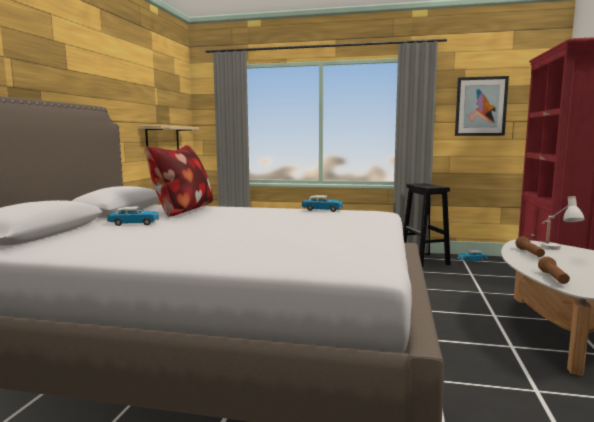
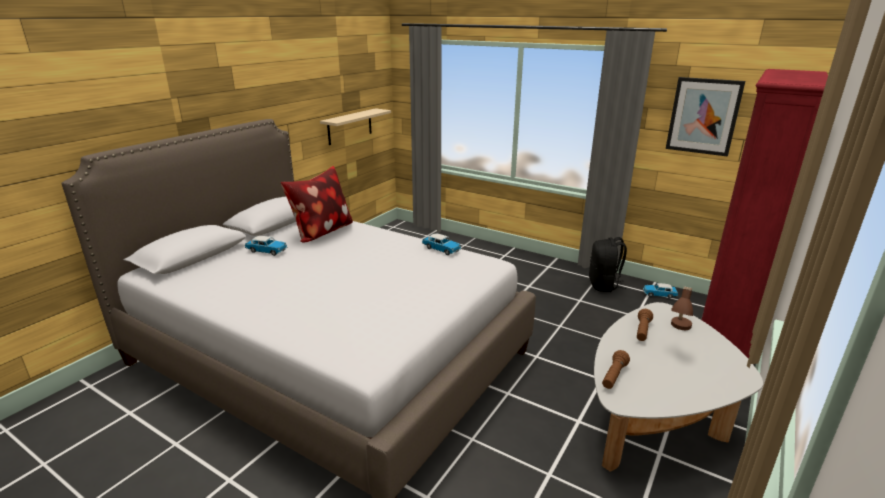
camera: 20 degrees right, 15 degrees up
(424, 260) = (604, 285): black stool -> black backpack
(555, 251) = (679, 332): white table lamp -> brown table lamp

